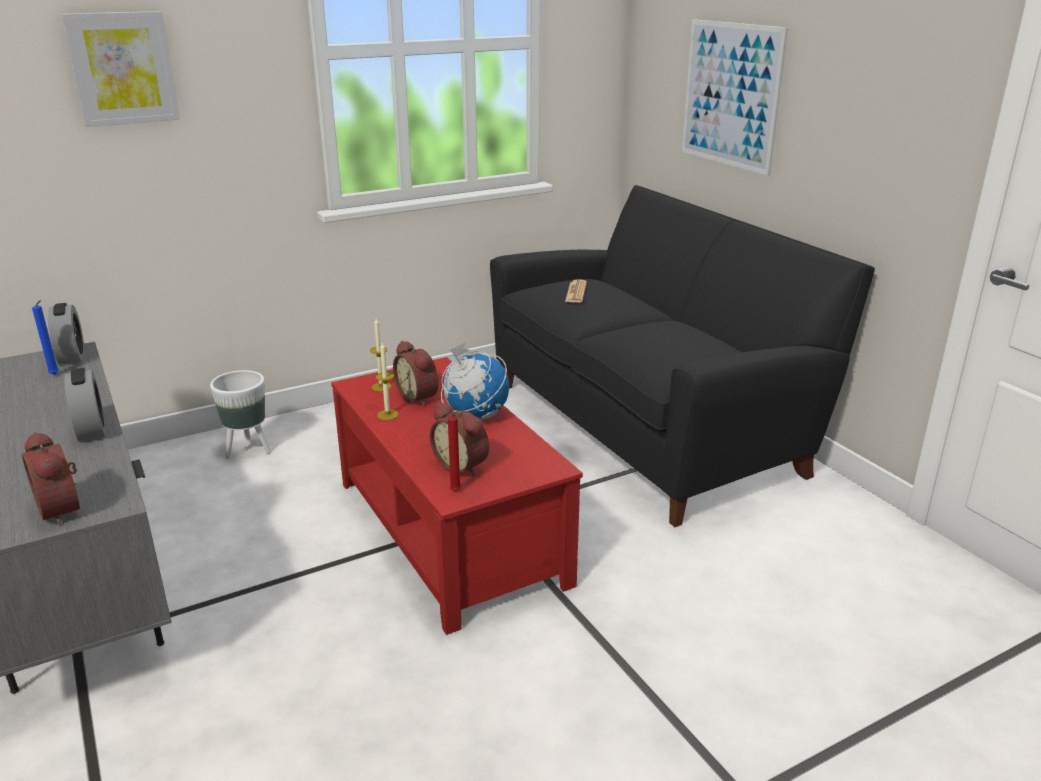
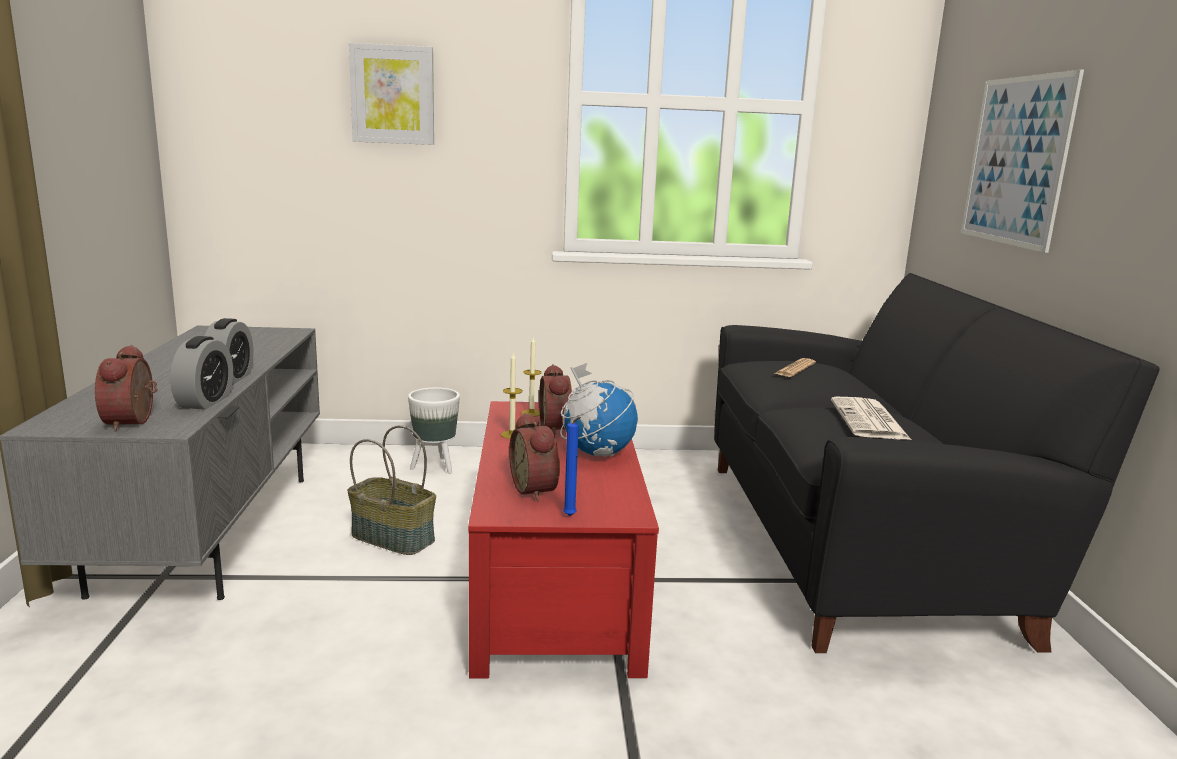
camera: 25 degrees right, 10 degrees down
(55, 375) = (257, 342): blue candle -> blue candle (570, 517)
(72, 356) = (285, 333): alarm clock -> alarm clock (205, 401)
(273, 533) = (394, 537): none -> basket
(455, 492) = (503, 510): red candle -> none
(672, 336) = (870, 420): none -> newspaper

